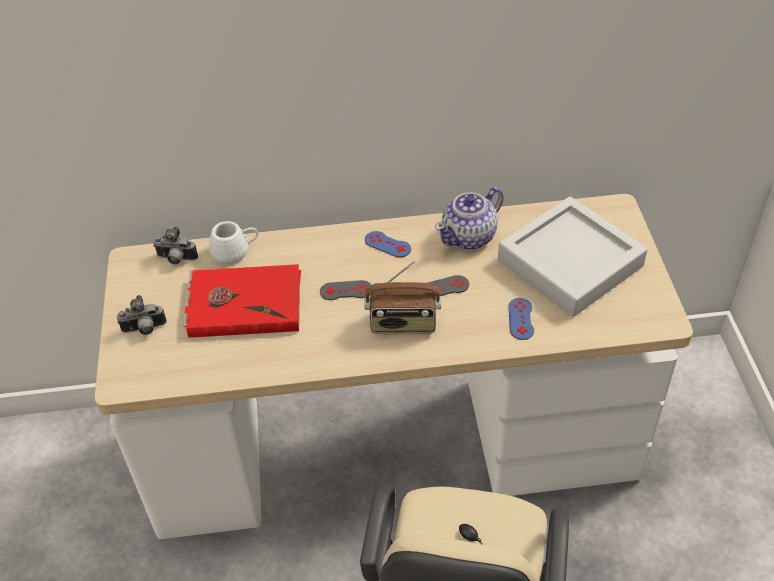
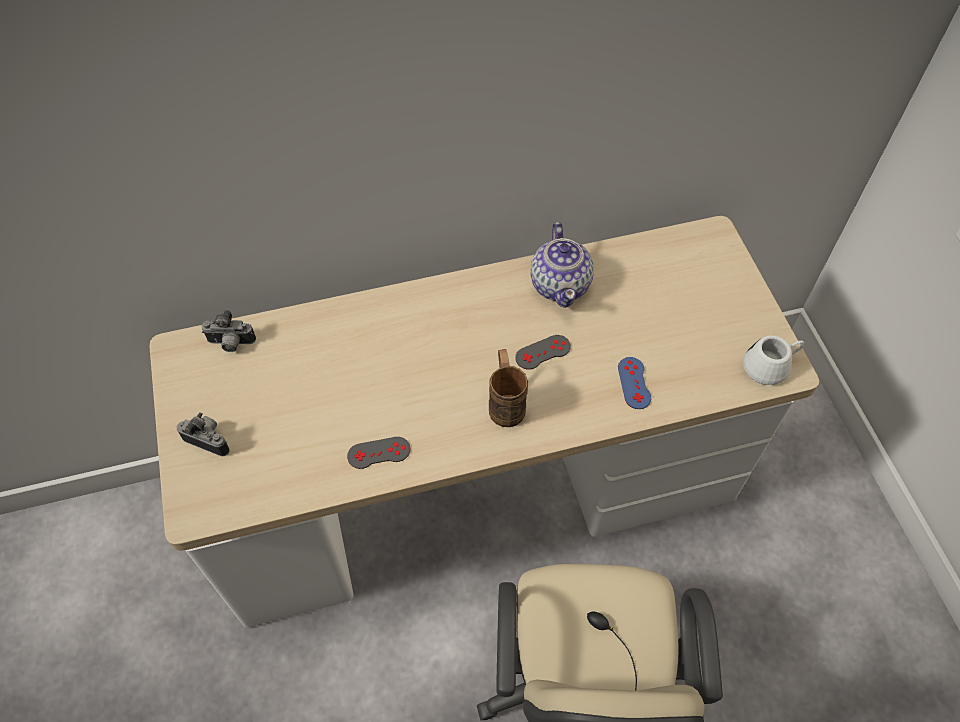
camera: 10 degrees left, 10 degrees up
(144, 329) = (209, 440): camera -> camera turned 135 degrees counterclockwise
(235, 250) = (298, 325): white mug -> white mug (770, 365)
(244, 303) = (320, 393): red book -> none
(346, 290) = (434, 366): grey game controller -> grey game controller (379, 453)
(387, 244) = (471, 302): blue game controller -> none
(403, 324) = (505, 402): radio -> brown mug
(469, 236) = (560, 284): teapot -> teapot turned 45 degrees counterclockwise
(570, 263) = (675, 308): grey tray -> none

